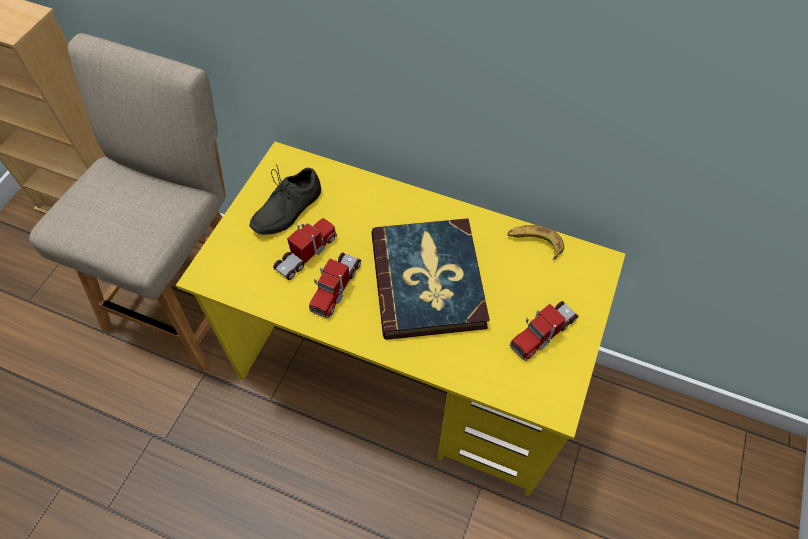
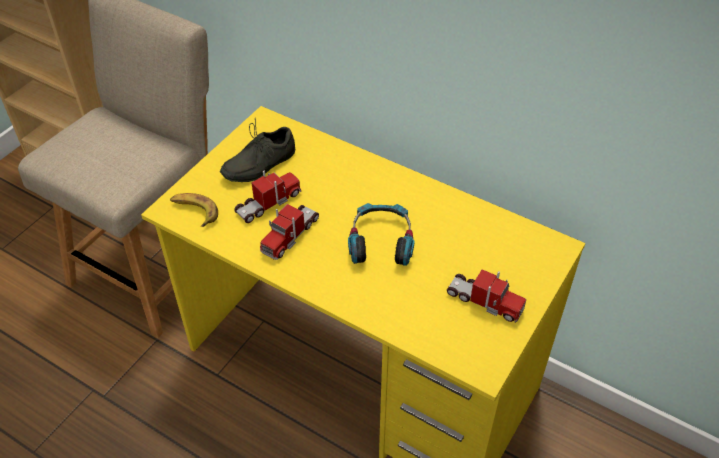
camera: 10 degrees right, 10 degrees down
(428, 281) = (381, 241): book -> headphones
(534, 243) = (494, 222): banana -> banana (194, 211)
(543, 333) = (484, 301): toy truck -> toy truck turned 120 degrees counterclockwise

